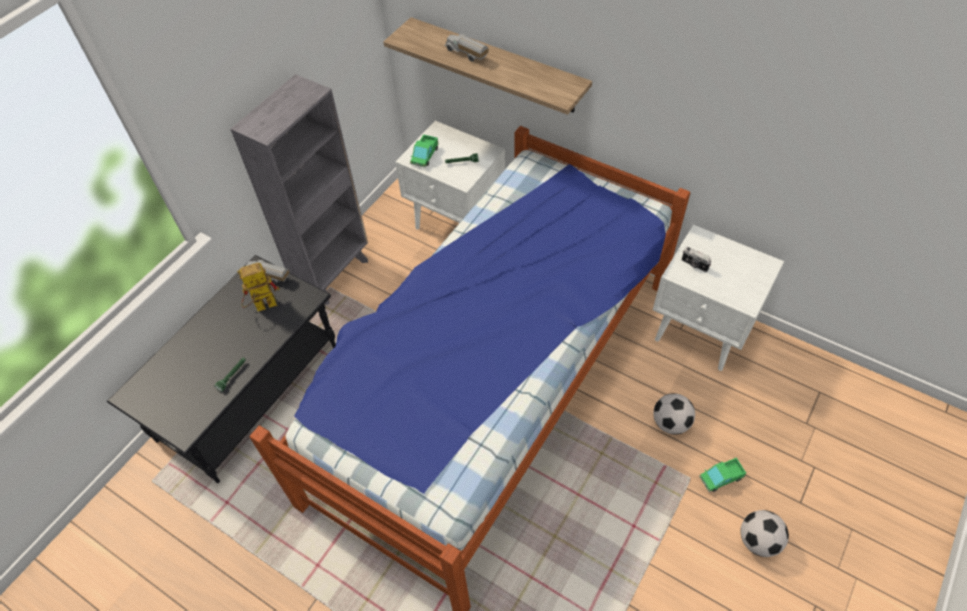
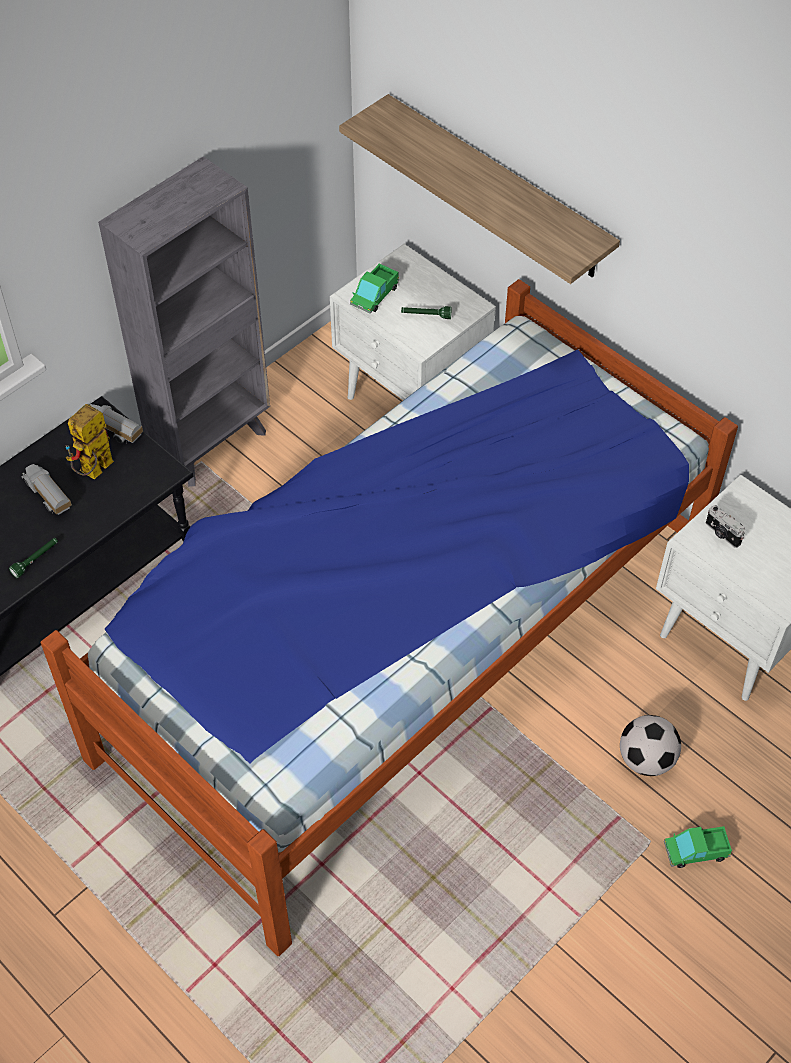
camera: 10 degrees right, 0 degrees up
(261, 307) = (94, 472): toy robot -> toy robot turned 45 degrees counterclockwise
(466, 54) = (451, 167): toy truck -> toy truck (48, 496)
(758, 541) = (722, 948): football -> none

